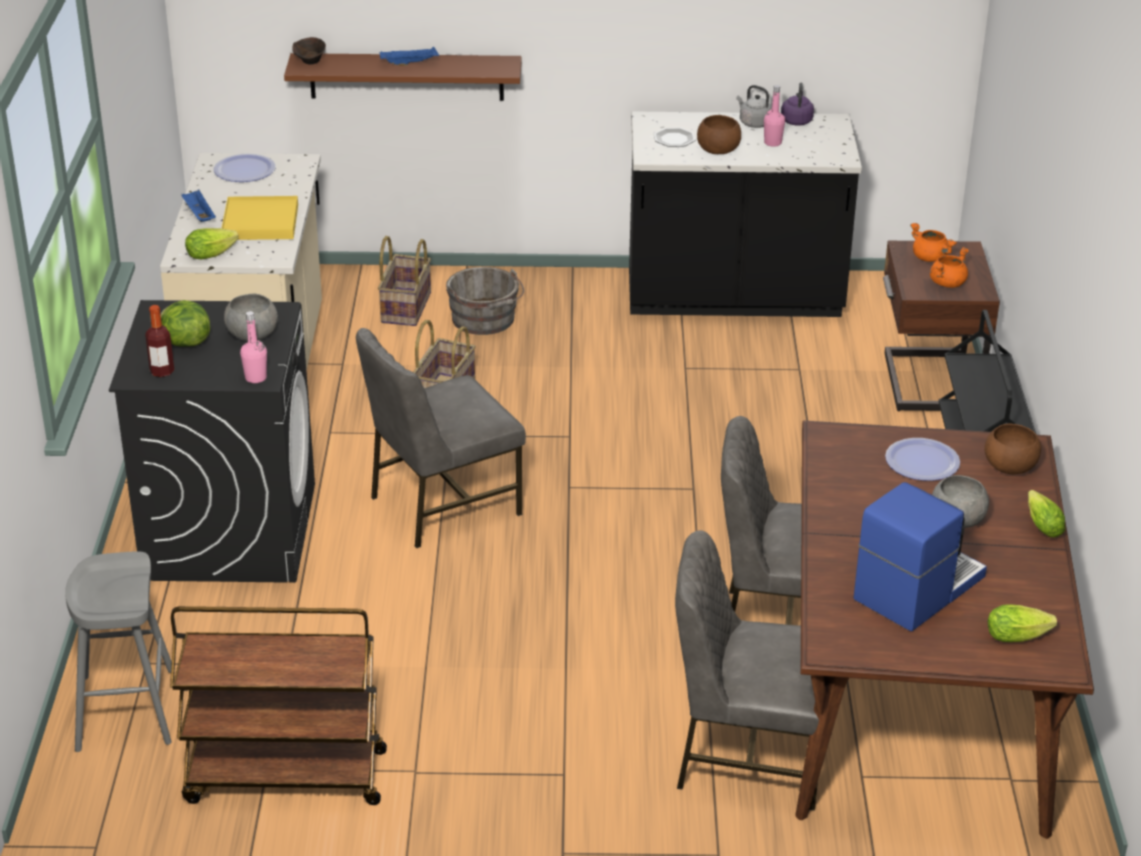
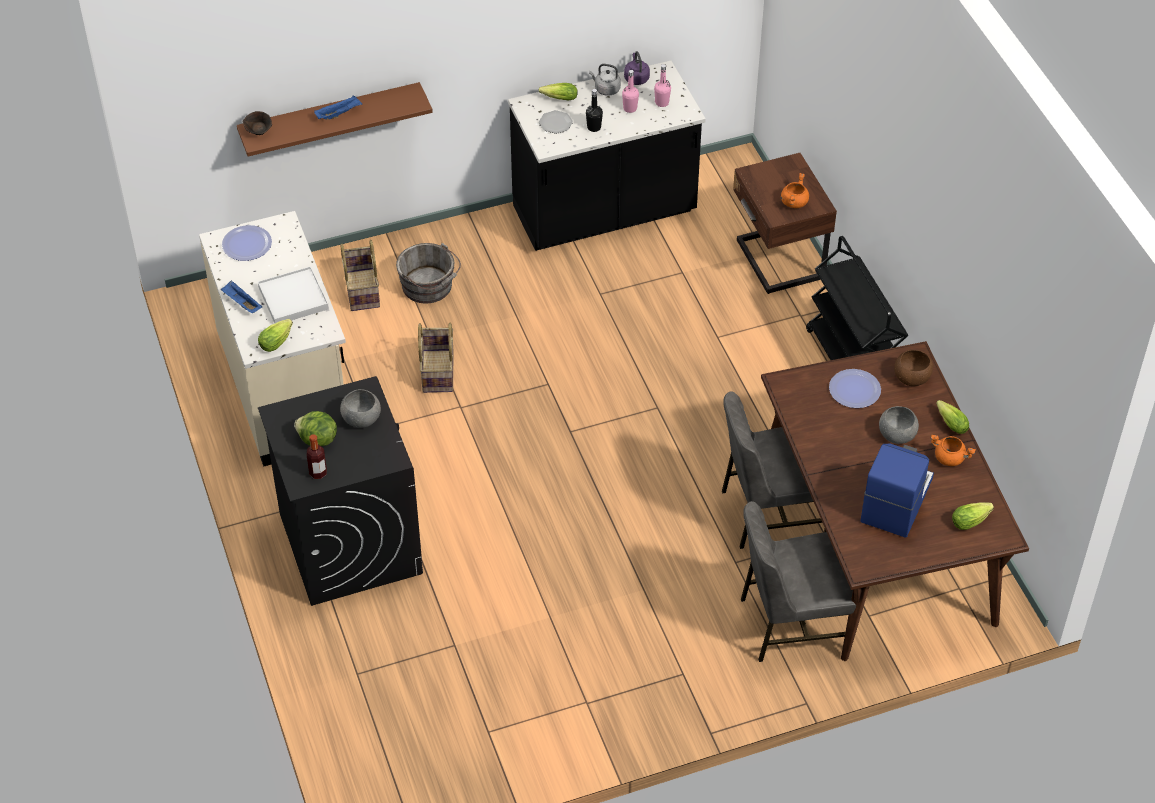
camera: 20 degrees left, 15 degrees up
(126, 710) = (366, 716): grey stool -> none
(256, 378) = (388, 459): pink bottle -> pink bottle (662, 103)
(260, 222) = (293, 298): yellow tray -> white tray
(284, 777) = (503, 734): brown cart -> none
(442, 505) = (489, 474): grey chair -> none
(690, 120) = (557, 98): none -> lettuce
(718, 150) = (594, 127): brown bowl -> black bottle
(931, 258) = (772, 179): orange cooking pot -> orange cooking pot (950, 458)

